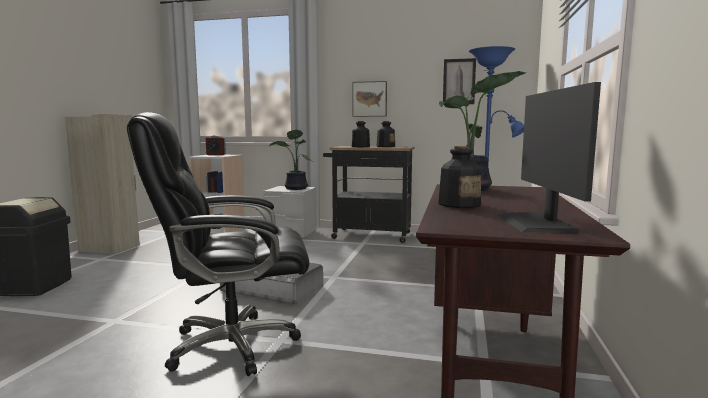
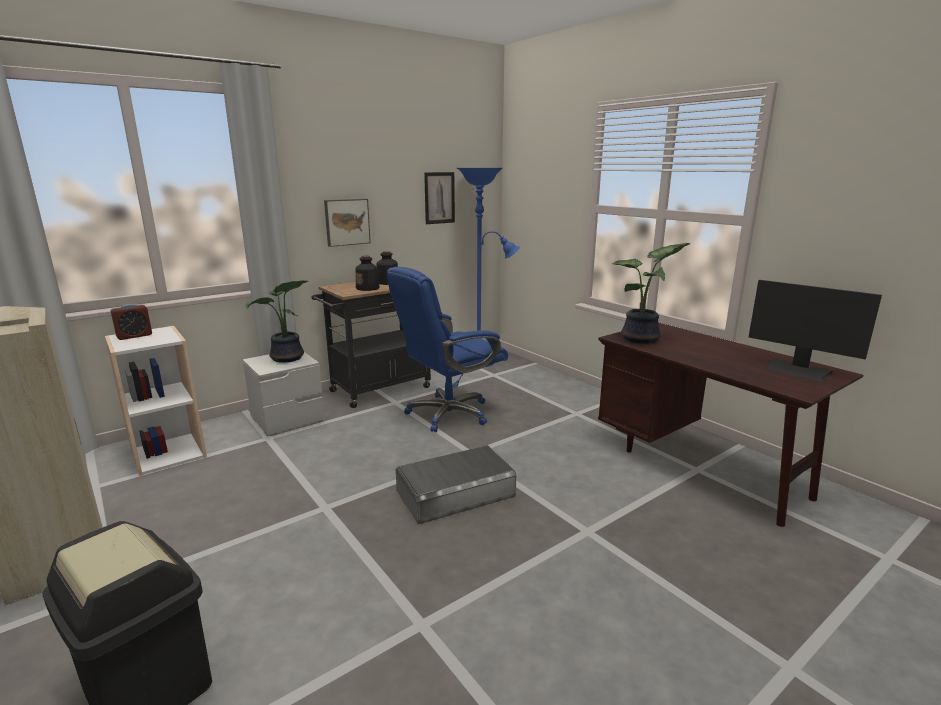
camera: 50 degrees left, 10 degrees up
(236, 344) = (574, 557): black office chair -> none
(380, 257) = (450, 412): none -> blue office chair
(459, 204) = (714, 363): bottle -> none

